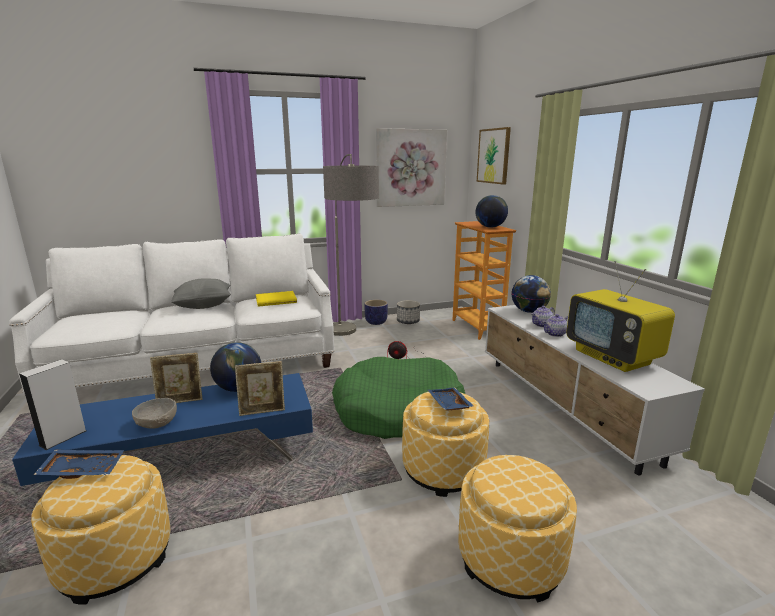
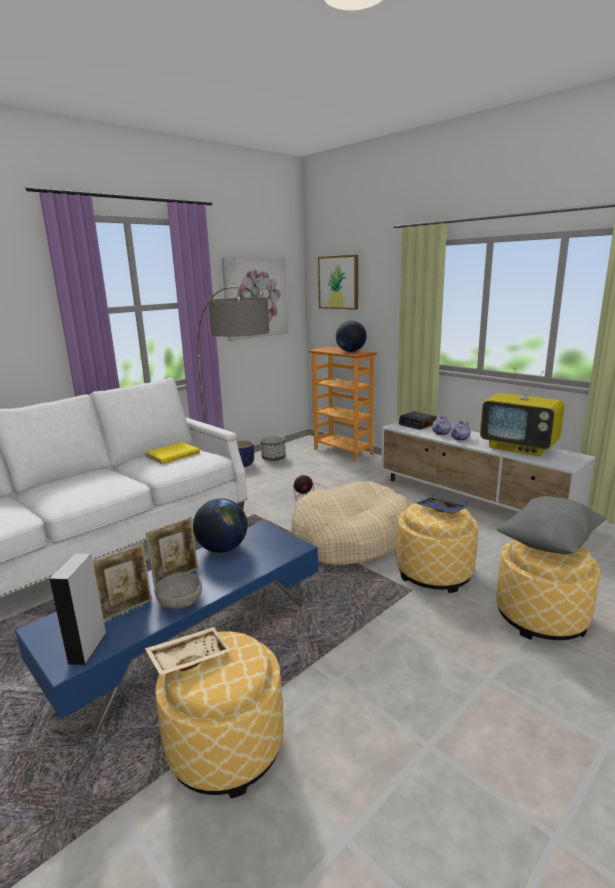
camera: 25 degrees left, 0 degrees up
(84, 469) = (189, 658): blue tray -> beige tray
(204, 306) = (92, 476): grey pillow -> grey pillow (548, 543)
(262, 411) = (276, 561): picture frame -> picture frame (126, 609)
(398, 411) = (350, 538): green dog bed -> beige dog bed
(529, 311) = (418, 424): globe -> alarm clock

